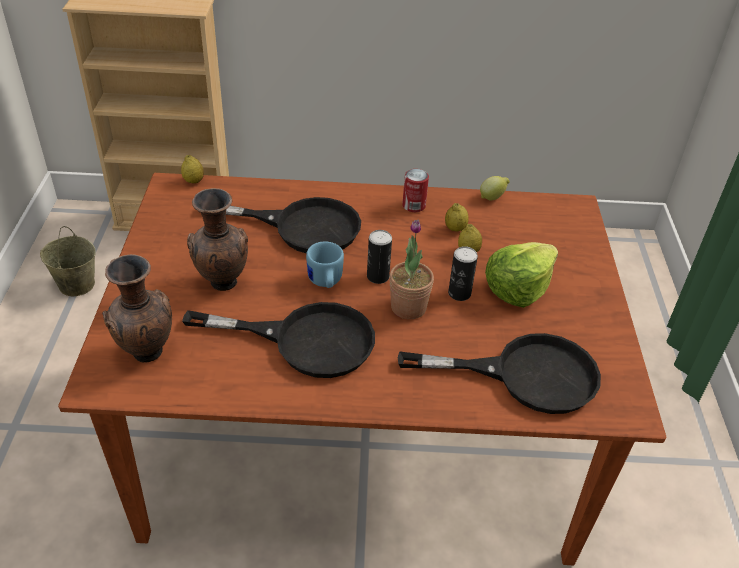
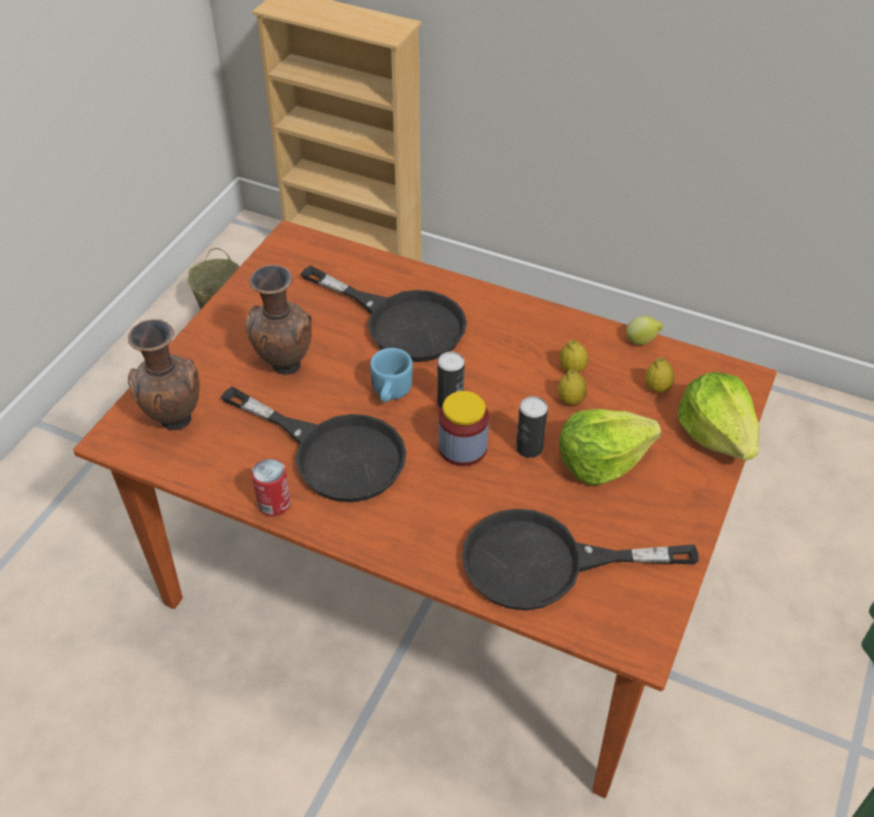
camera: 25 degrees right, 5 degrees up
(193, 181) = (317, 240): lemon -> lemon (657, 388)
(408, 307) = (462, 447): potted plant -> jar
(414, 205) = (541, 328): can -> can (274, 503)
(525, 375) = (545, 564): black frying pan -> black frying pan turned 150 degrees clockwise
(585, 247) = (716, 434): none -> lettuce

